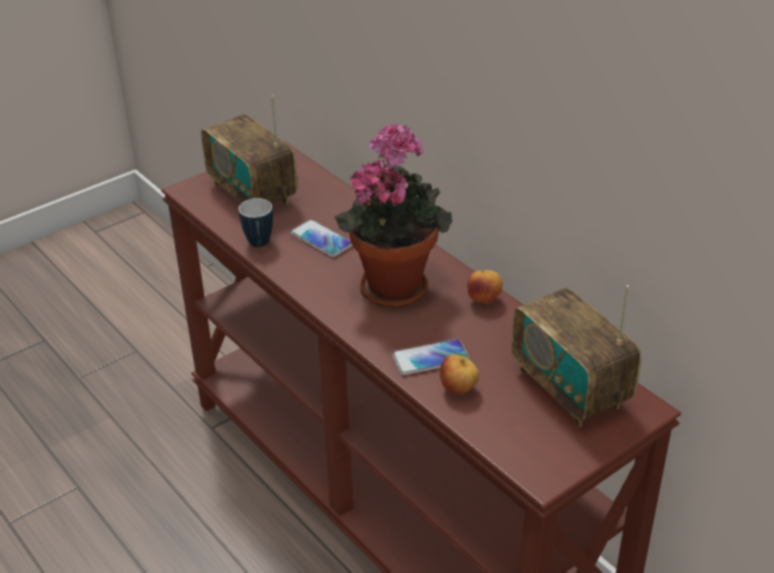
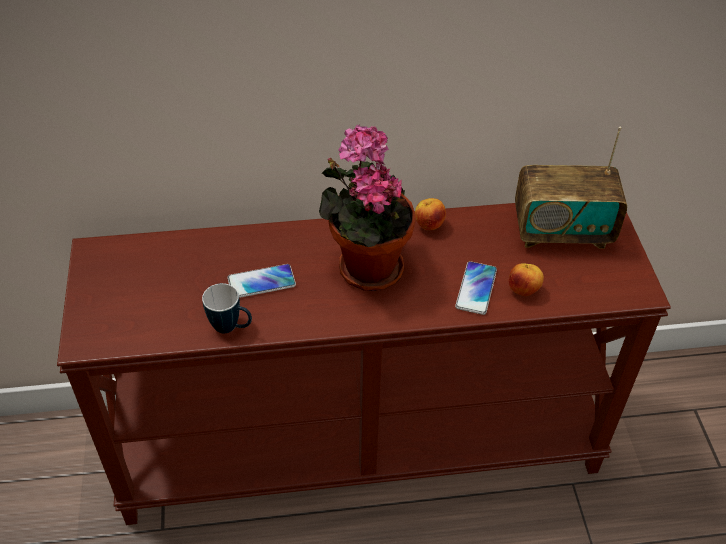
camera: 60 degrees left, 10 degrees up
(252, 193) = (141, 297): radio -> none

